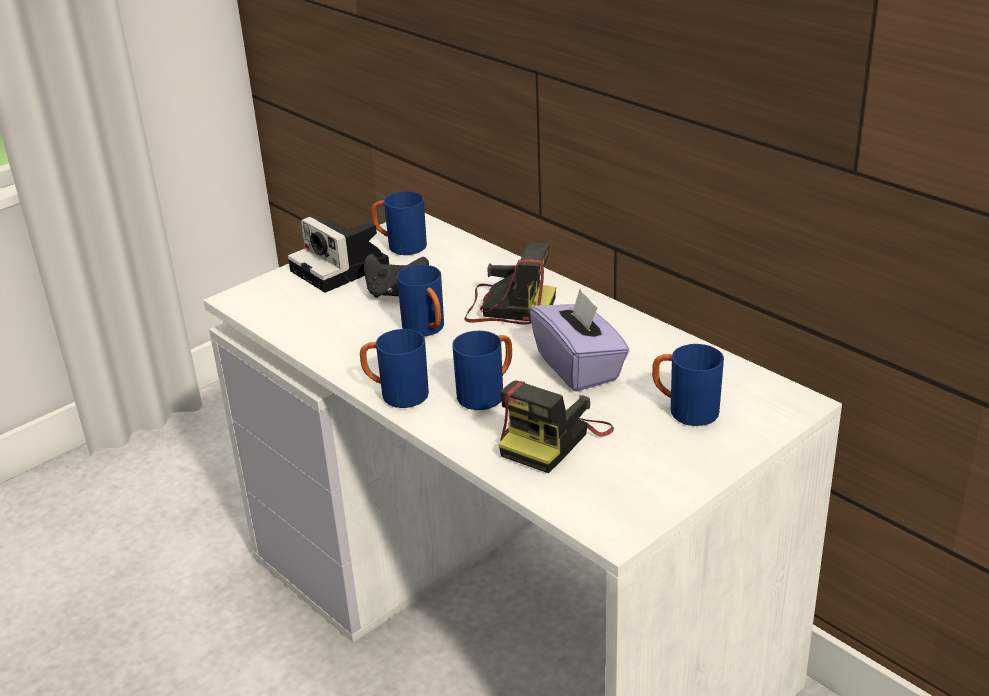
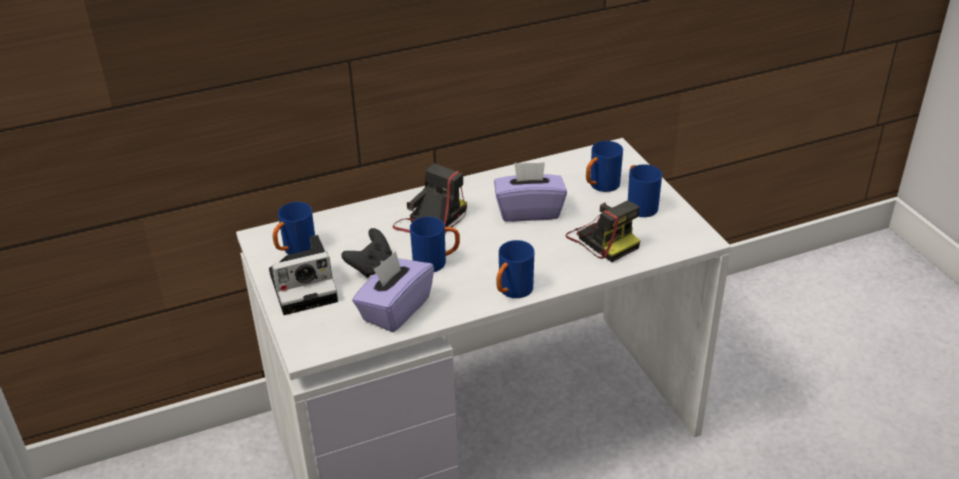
camera: 70 degrees left, 5 degrees up
(327, 328) = (395, 309): none -> purple tissue box
(487, 393) = (536, 253): blue mug -> blue mug (639, 205)

